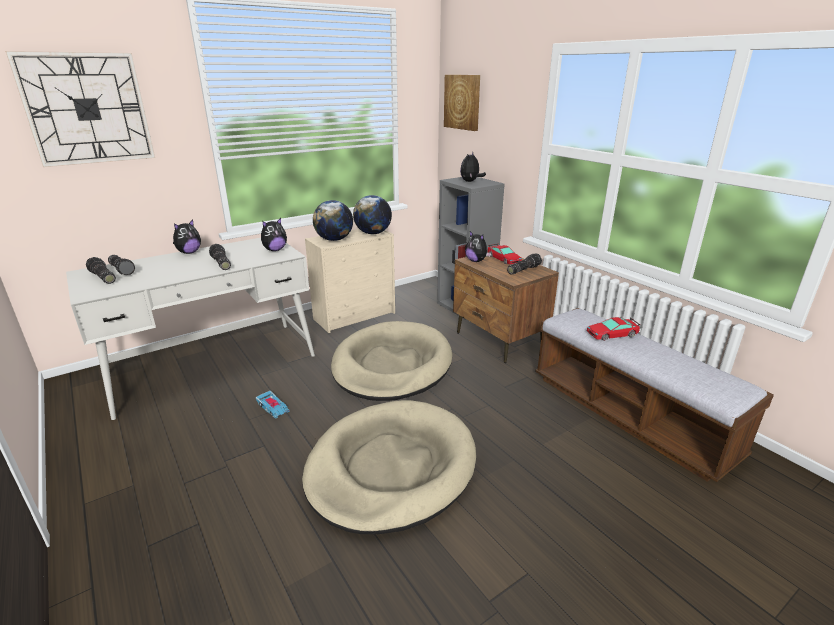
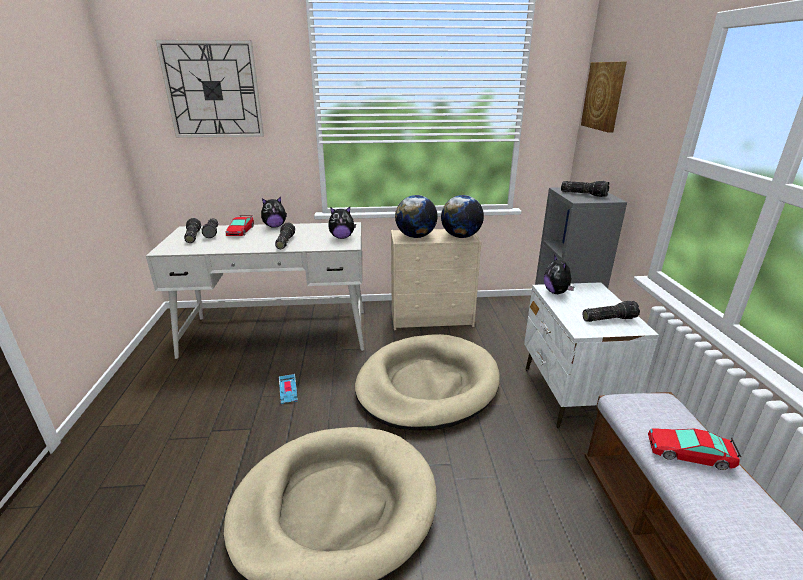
camera: 30 degrees right, 0 degrees up
(470, 181) = (584, 194): plush toy -> flashlight
(499, 340) = (570, 395): brown nightstand -> white nightstand
(503, 259) = (594, 297): toy car -> toy car (240, 231)

